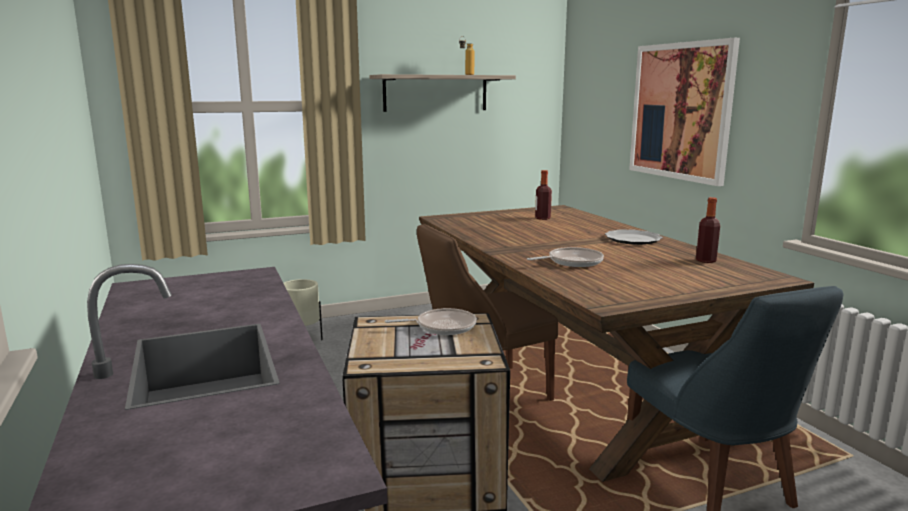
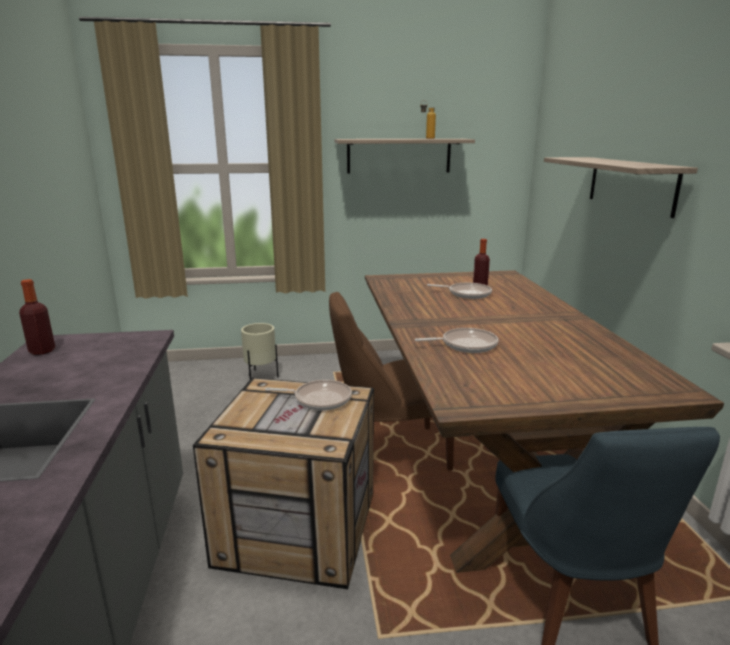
camera: 15 degrees right, 5 degrees up
(536, 225) = (467, 294): none -> frying pan
(633, 239) = (553, 320): plate -> none
(680, 111) = (631, 184): picture -> shelf
(705, 260) = (613, 357): bottle -> bottle (42, 351)

